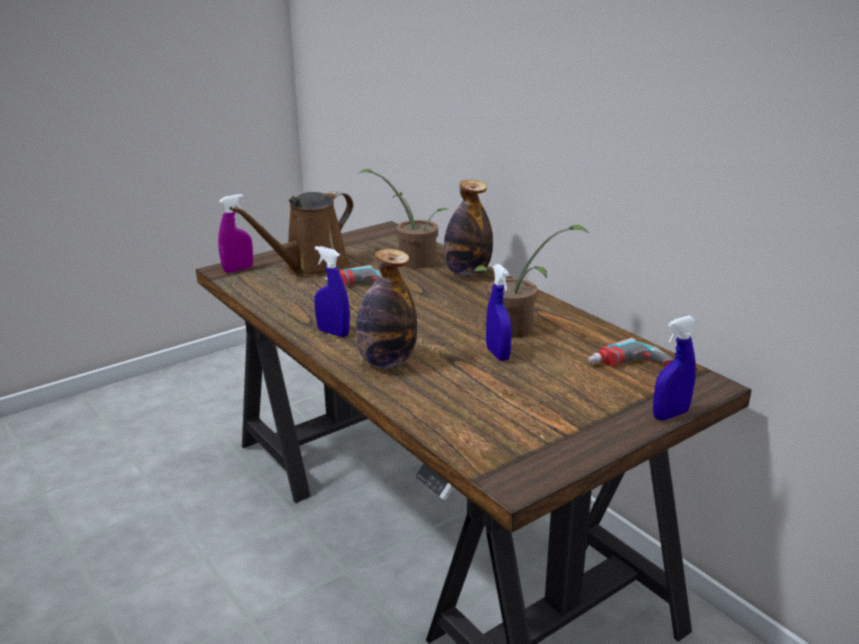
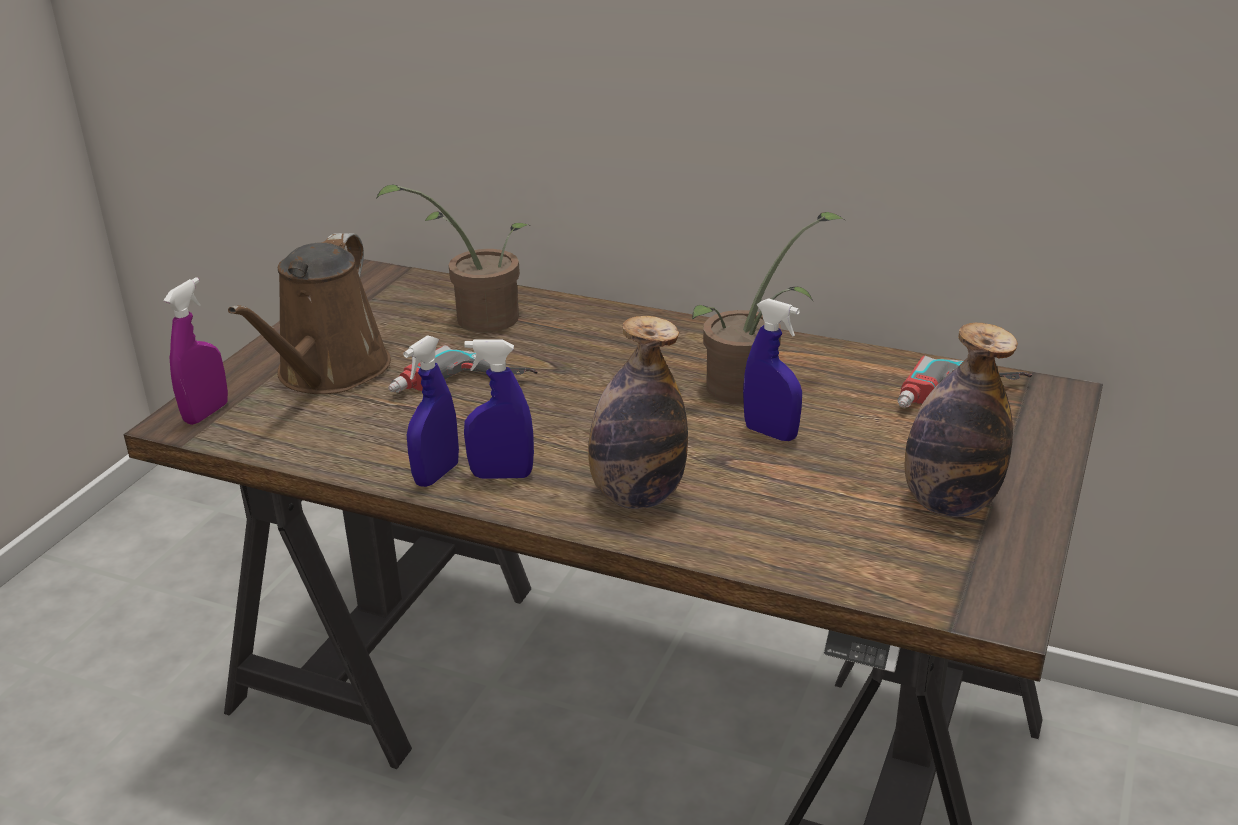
camera: 30 degrees left, 5 degrees up
(467, 273) = (584, 318): bottle -> bottle (949, 504)
(670, 415) = (1061, 449): blue spray bottle -> blue spray bottle (436, 475)

